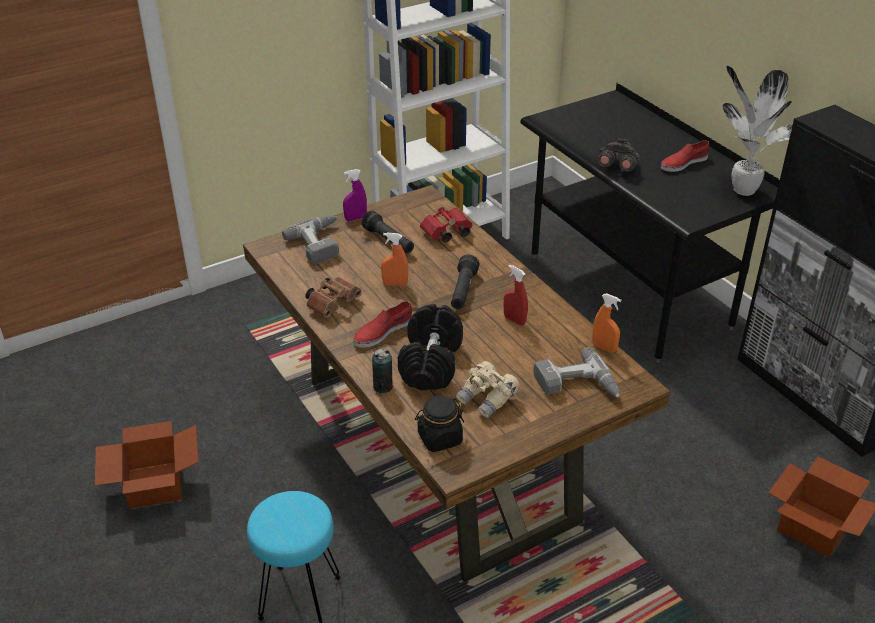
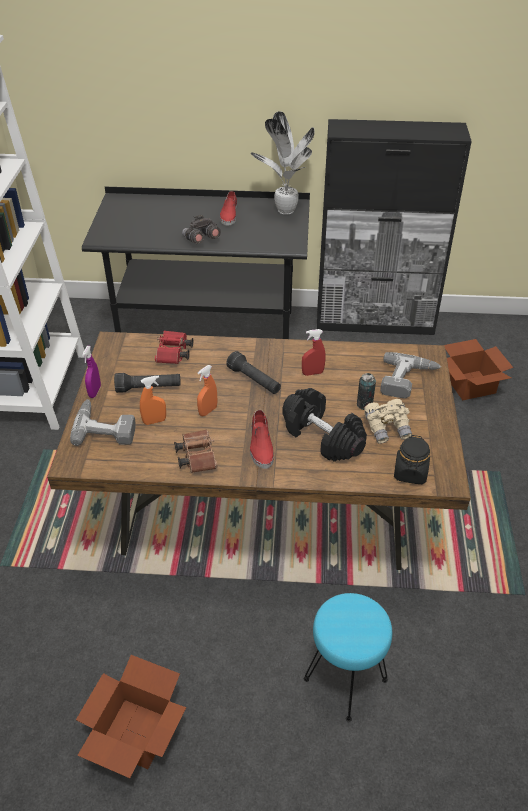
camera: 55 degrees left, 5 degrees up
(383, 387) = (328, 476): can -> can (364, 404)
(604, 348) = (379, 349): orange spray bottle -> orange spray bottle (154, 421)

